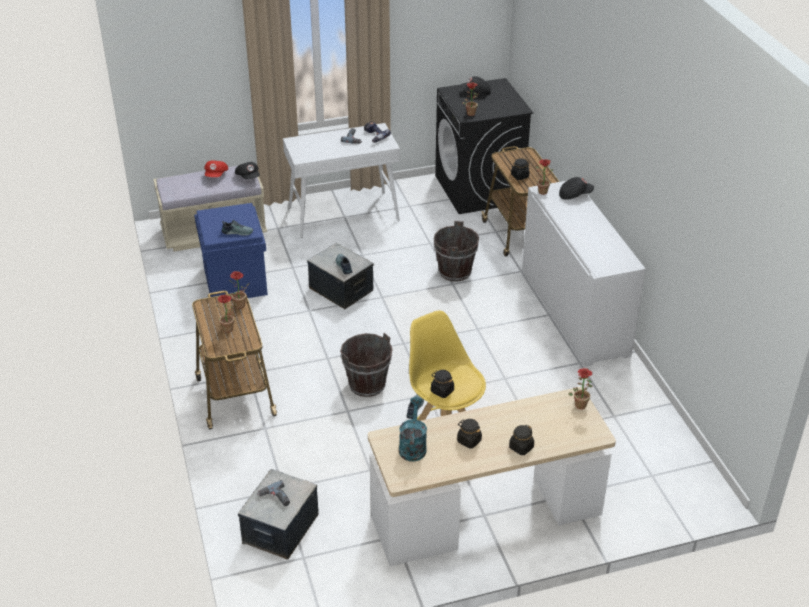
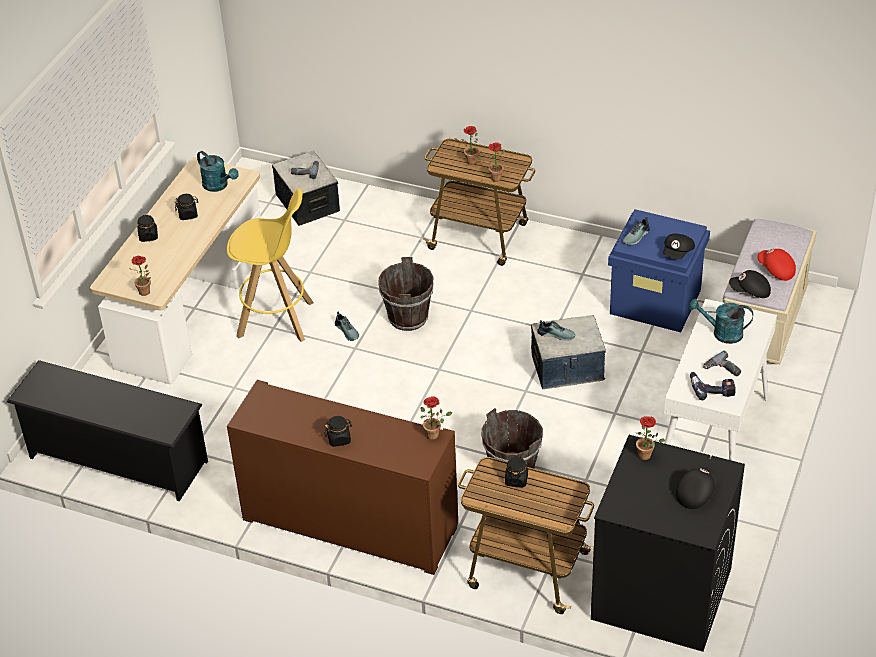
camera: 130 degrees right, 5 degrees up
(321, 149) = (722, 333): none -> turquoise watering can
(442, 391) = (254, 229): black jar -> black jar (339, 439)
(574, 312) = (350, 522): white cabinet -> brown cabinet
(575, 195) = (399, 458): black cap -> black cap (678, 253)
(668, 449) = (117, 459): none -> black shoe rack

